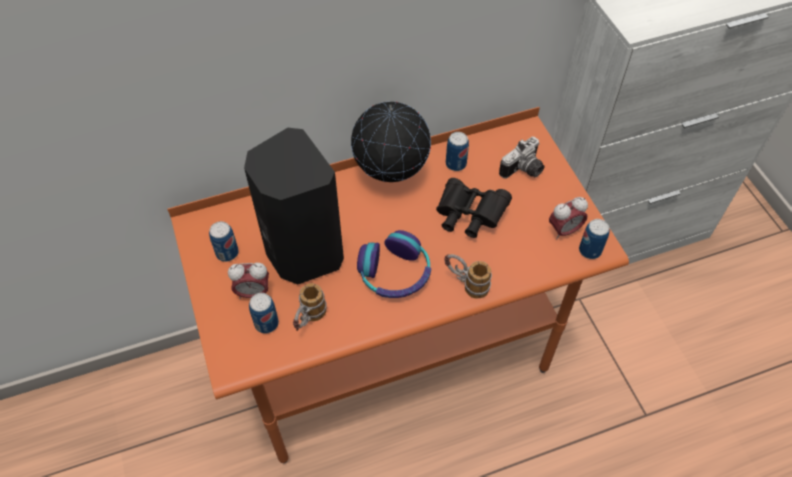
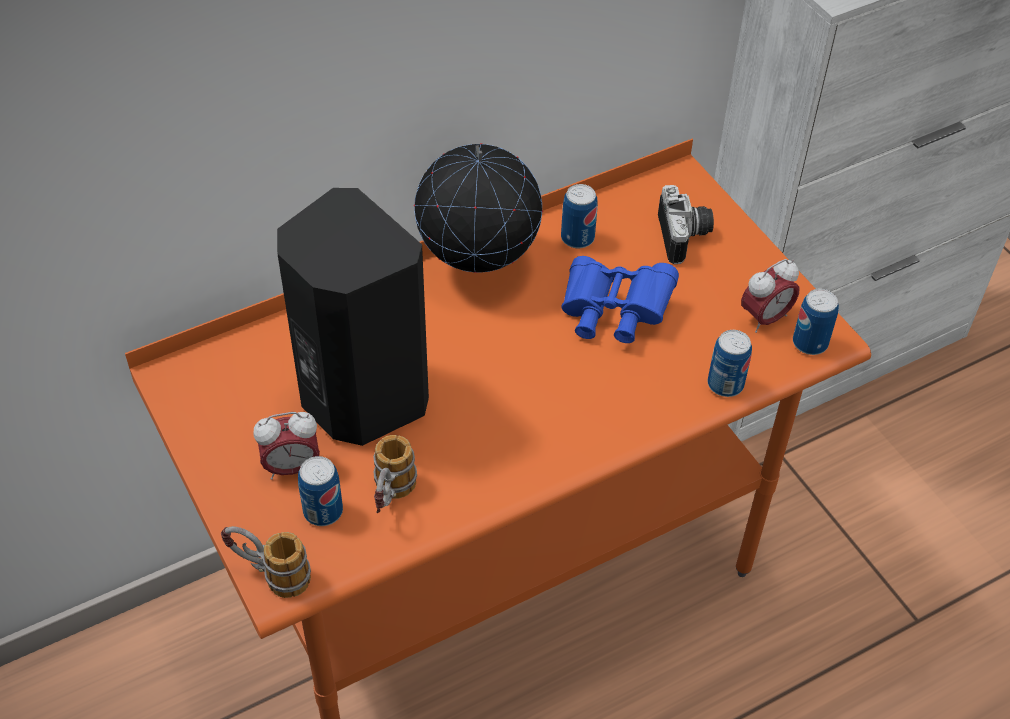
camera: 10 degrees left, 5 degrees down
(227, 253) = (236, 412): can -> can (725, 384)
(395, 273) = (514, 411): headphones -> none
(465, 284) = (629, 414): mug -> mug (269, 575)
(468, 216) = (613, 313): black binoculars -> blue binoculars
(524, 170) = (685, 237): camera -> camera turned 45 degrees counterclockwise

